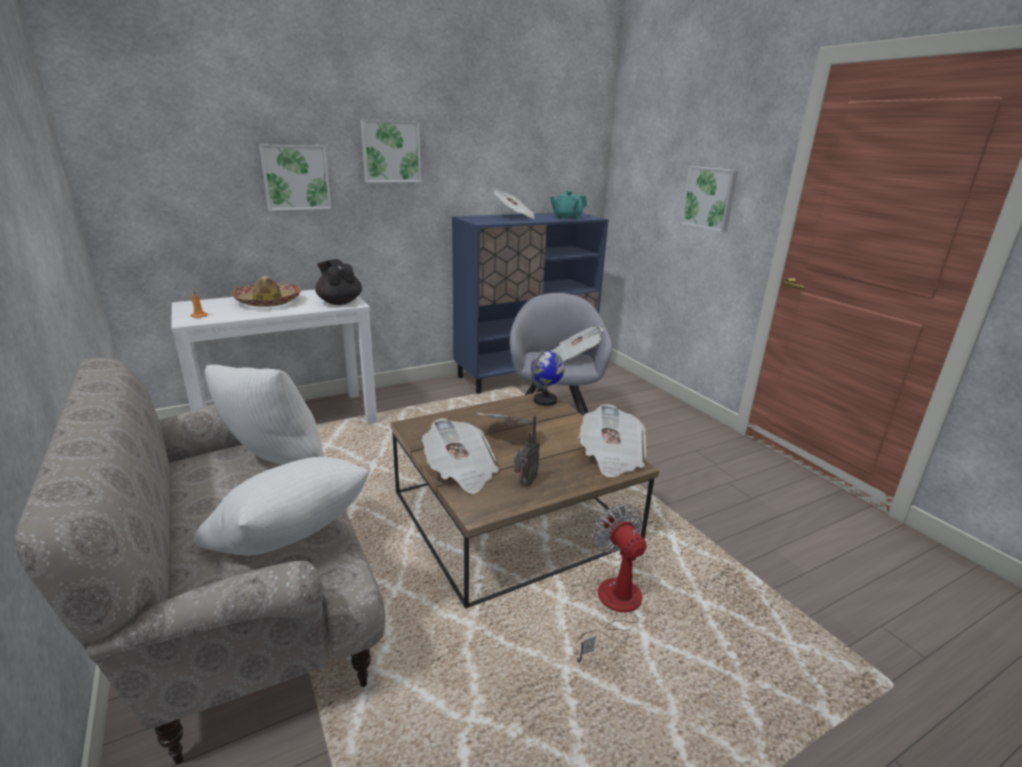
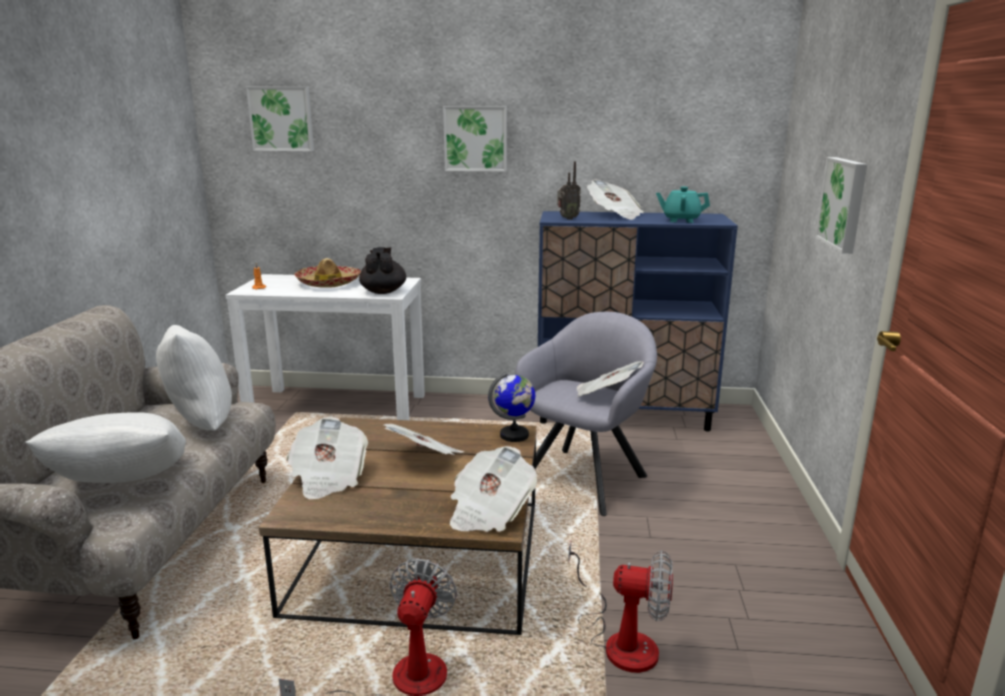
camera: 35 degrees right, 5 degrees down
(296, 177) = (377, 164): picture -> picture (282, 119)
(524, 483) = (365, 506): radio -> radio (567, 219)
(695, 518) = (620, 639): none -> fan

